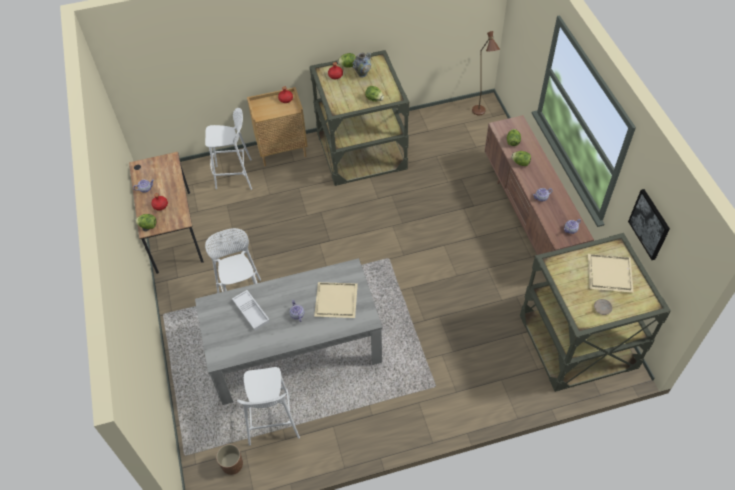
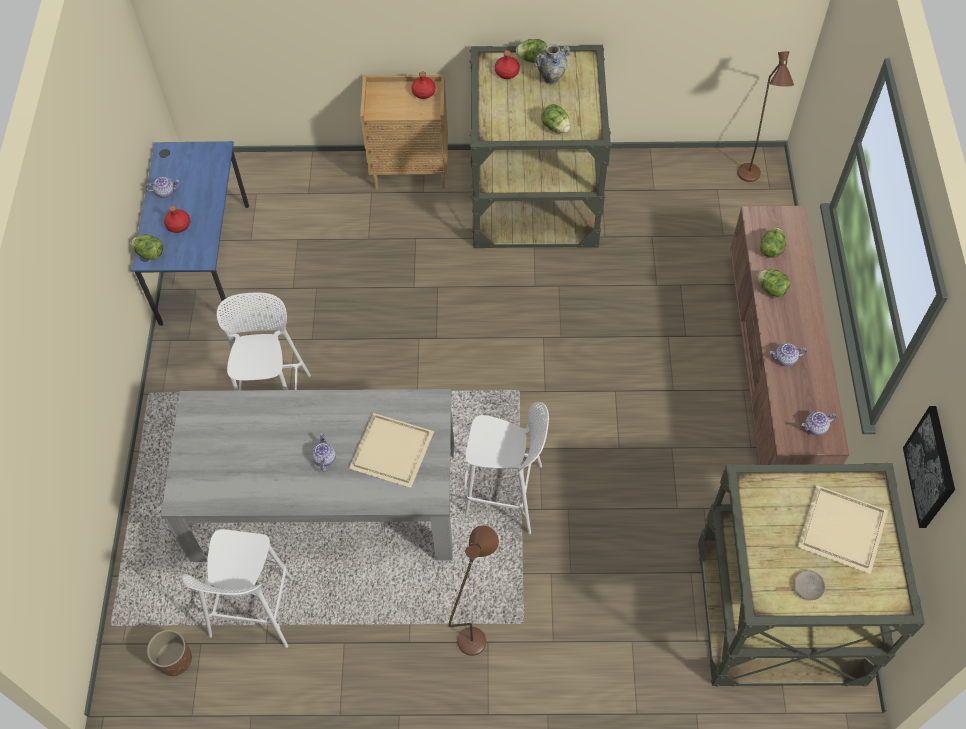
camera: 15 degrees right, 5 degrees up
(173, 231) = (205, 263): brown desk -> blue desk
(235, 175) = (325, 194): white stool -> white stool (505, 494)
(252, 312) = (257, 435): white tray -> none
(410, 398) = (476, 631): none -> brown floor lamp

